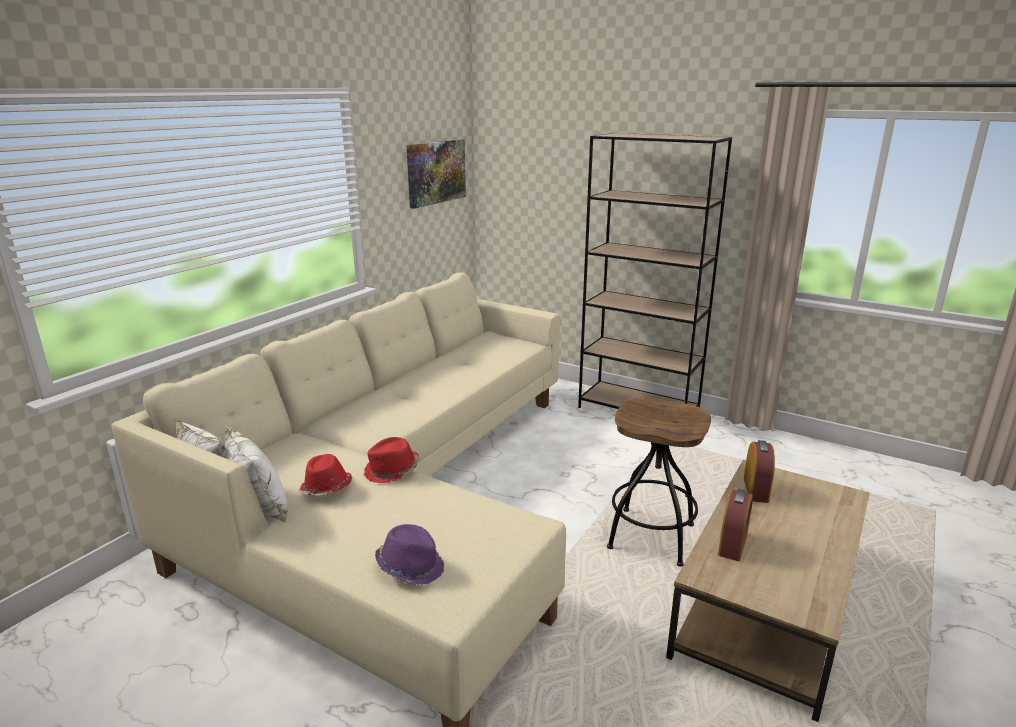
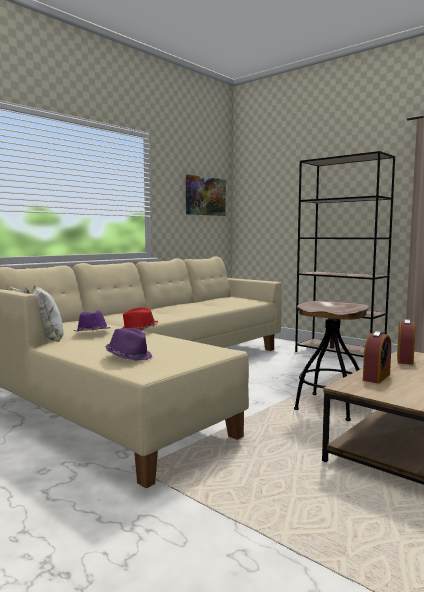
camera: 10 degrees right, 15 degrees down
(326, 489) = (92, 333): red hat -> purple hat

